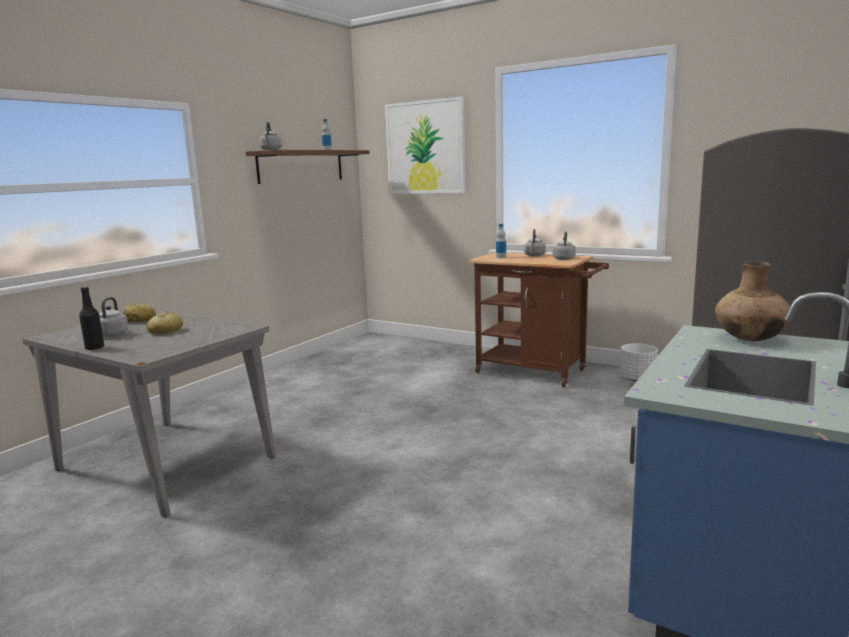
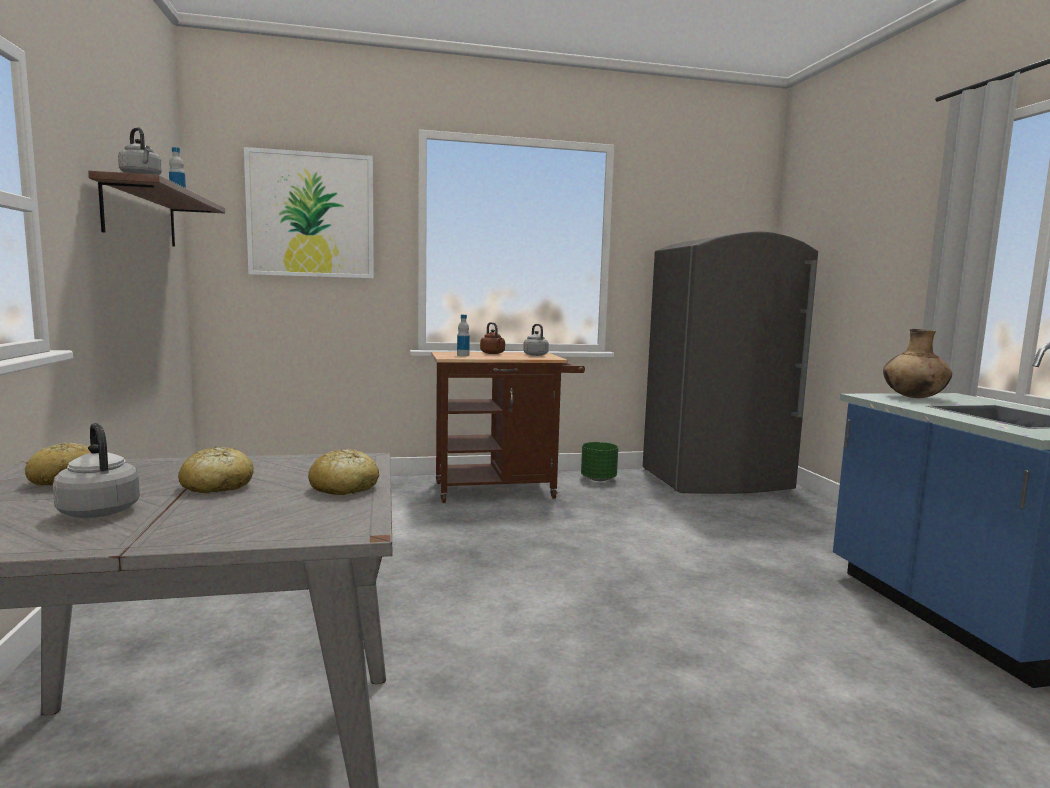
camera: 45 degrees left, 5 degrees down
(94, 348) = (152, 540): black bottle -> none
(195, 340) = (344, 488): none -> bread
(534, 256) = (493, 353): grey kettle -> brown kettle
(637, 379) = (598, 479): white planter -> green planter

